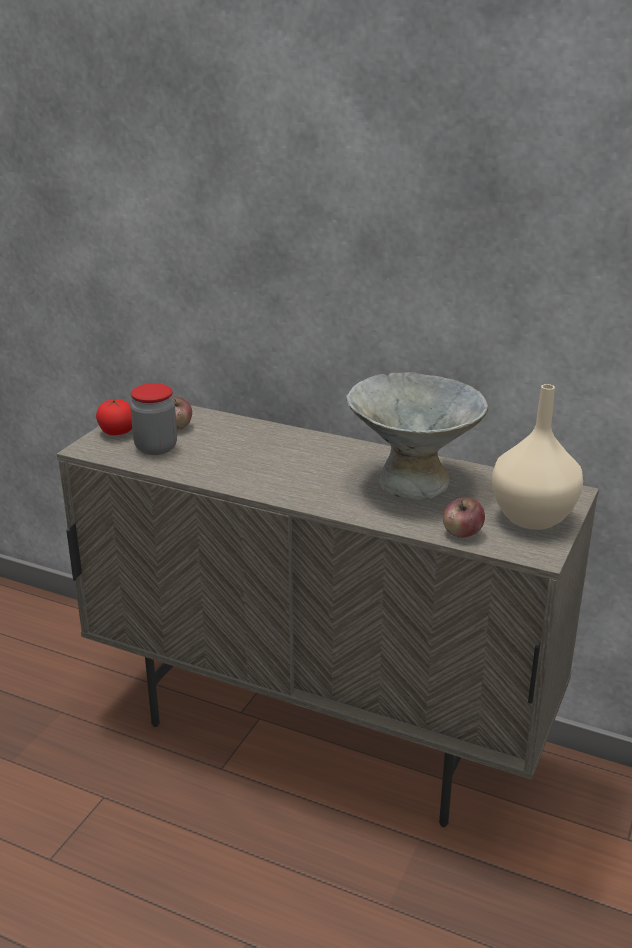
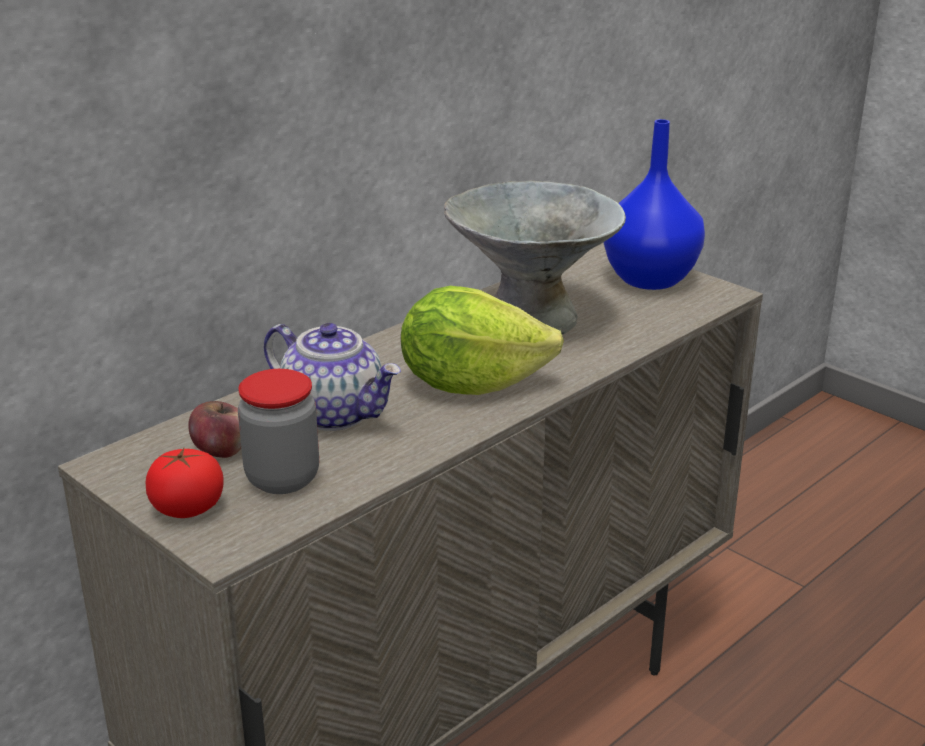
camera: 70 degrees left, 0 degrees up
(235, 446) = (335, 413): none -> teapot
(300, 478) = (471, 383): none -> lettuce
(462, 533) = (665, 318): apple -> none
(532, 518) = (651, 280): beige vase -> blue vase

